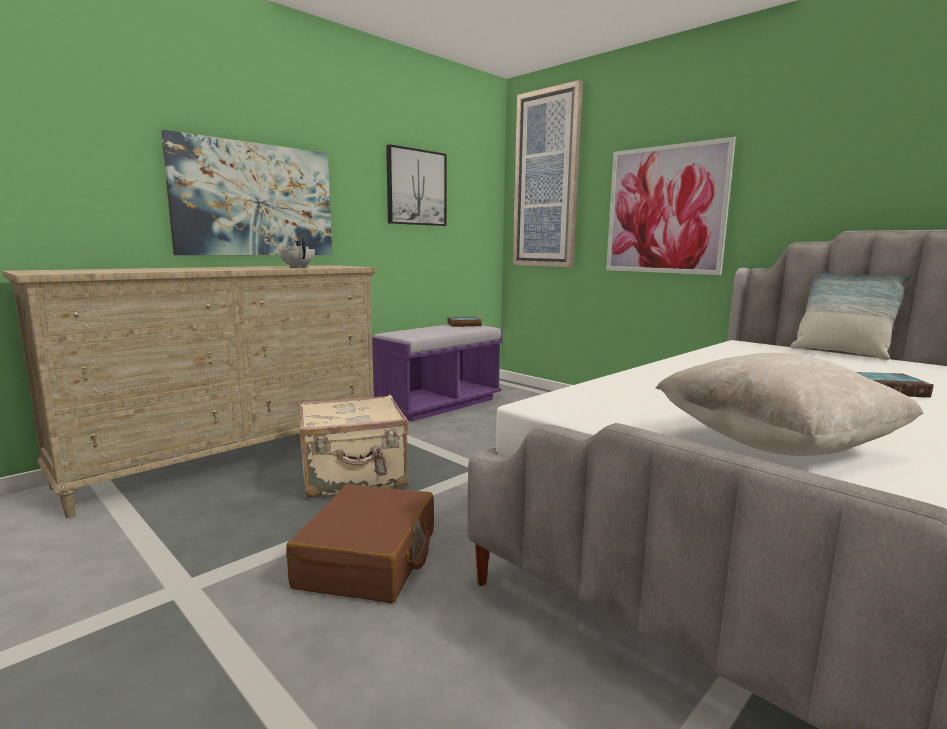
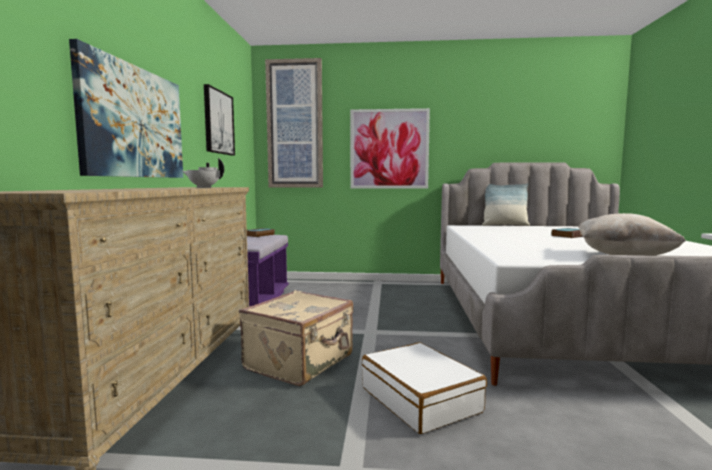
camera: 40 degrees left, 5 degrees down
(369, 559) = (420, 399): brown suitcase -> white suitcase

